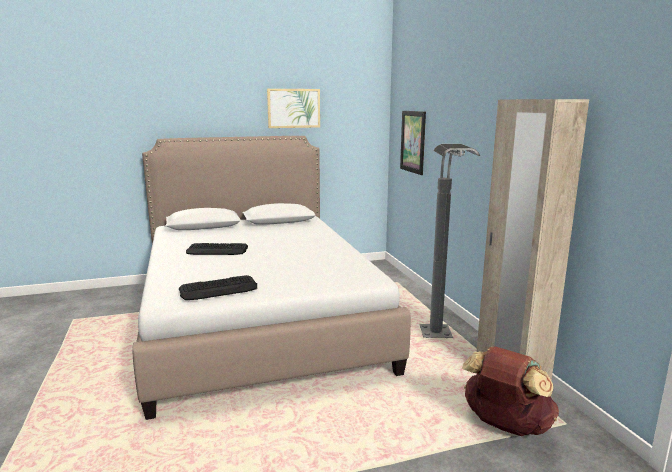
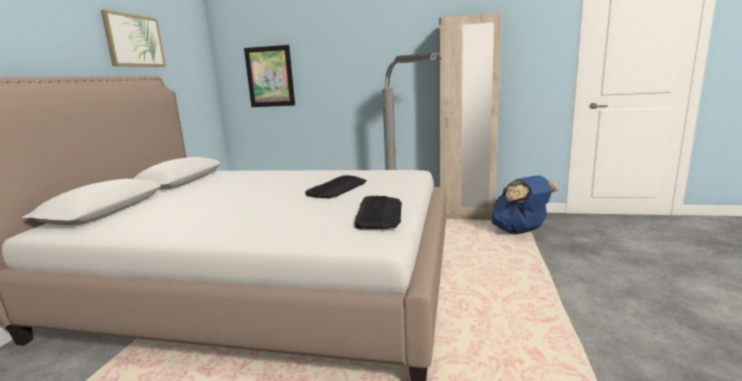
camera: 60 degrees left, 0 degrees up
(217, 250) = (235, 208): keyboard -> keyboard (337, 188)
(505, 426) = (520, 231): brown backpack -> blue backpack

